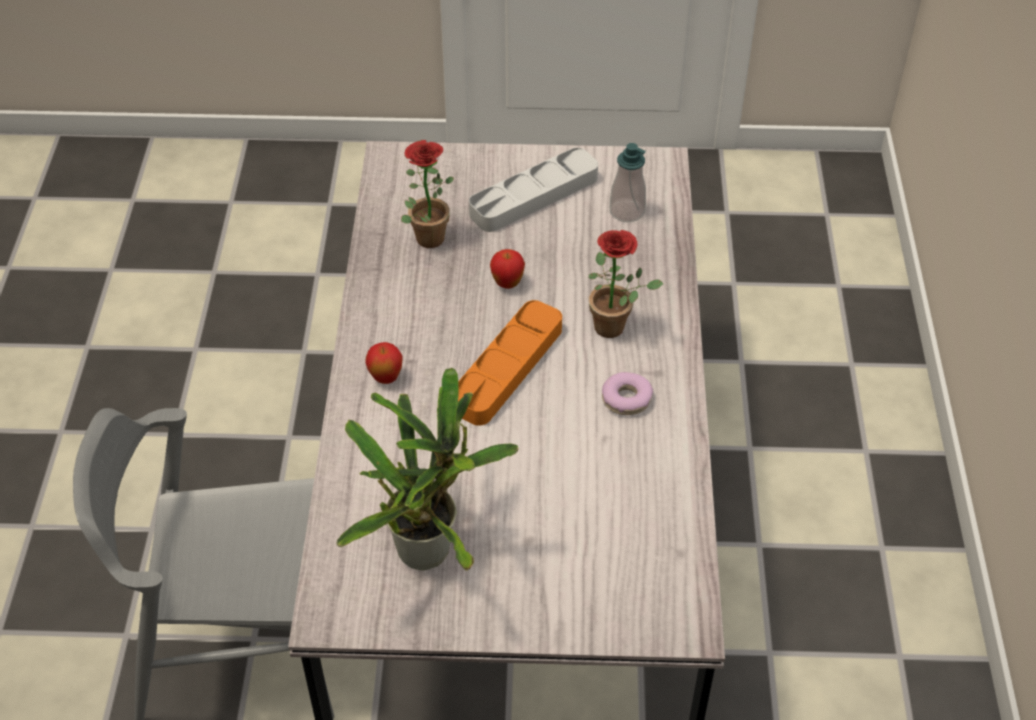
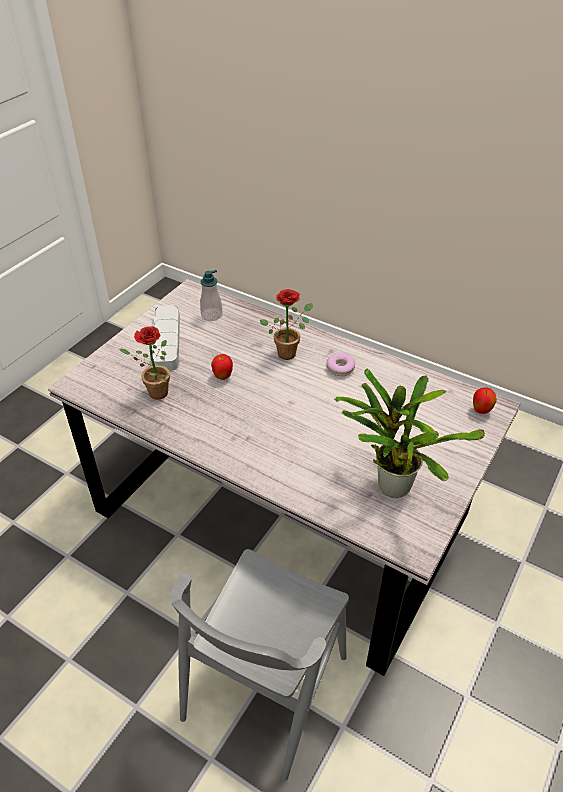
camera: 60 degrees left, 5 degrees down
(386, 378) = (252, 454): apple -> apple (481, 411)
(507, 368) = (284, 401): orange tray -> none

